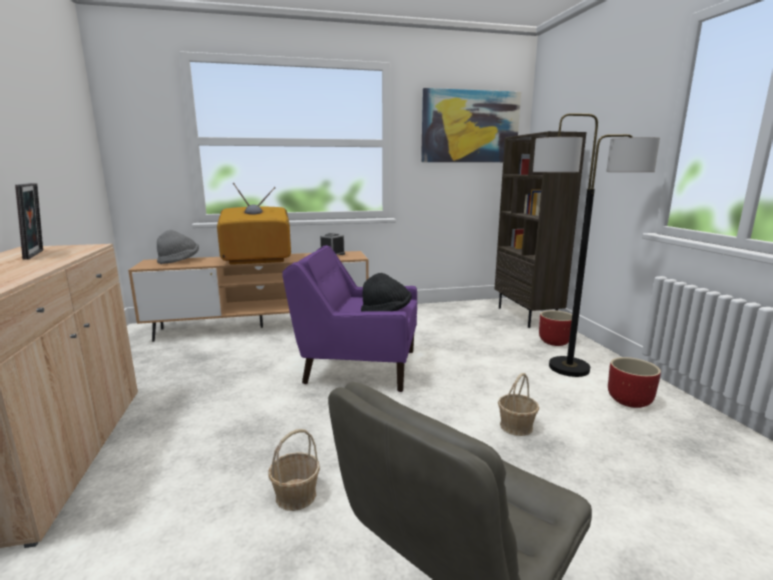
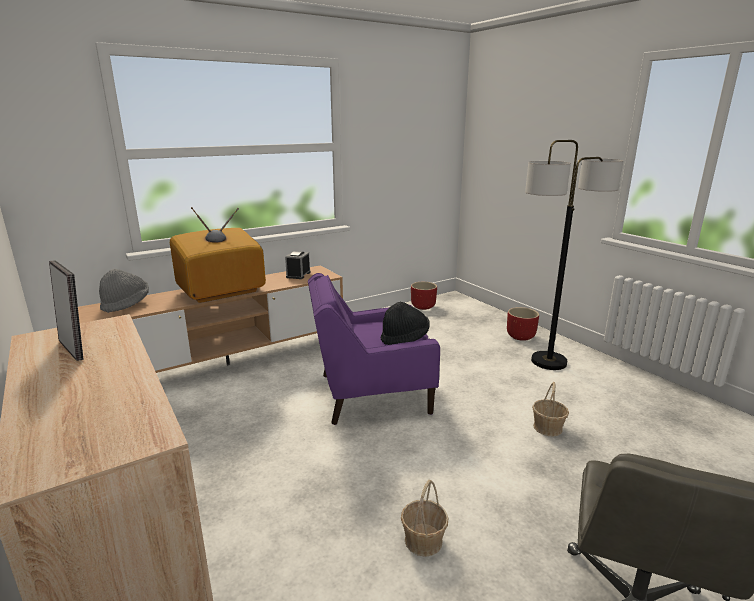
camera: 20 degrees left, 5 degrees up
(470, 127) = (414, 126): picture -> none
(527, 316) = (480, 311): brown bookcase -> none
(629, 401) = (611, 385): red planter -> red planter (423, 307)

